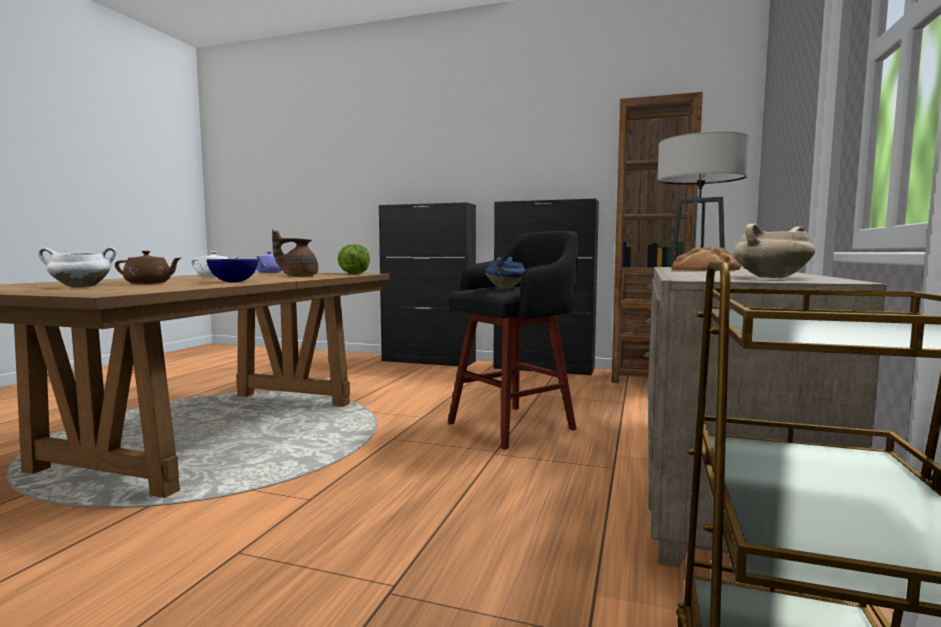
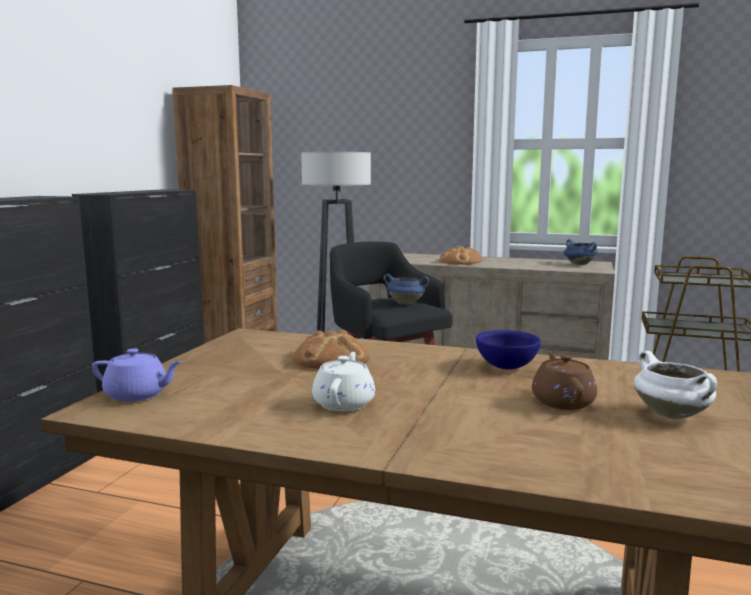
camera: 90 degrees left, 5 degrees up
(298, 276) = (331, 358): brown teapot -> bread
(354, 273) = (243, 341): lettuce -> none
(771, 278) = (579, 264): beige cooking pot -> blue cooking pot

